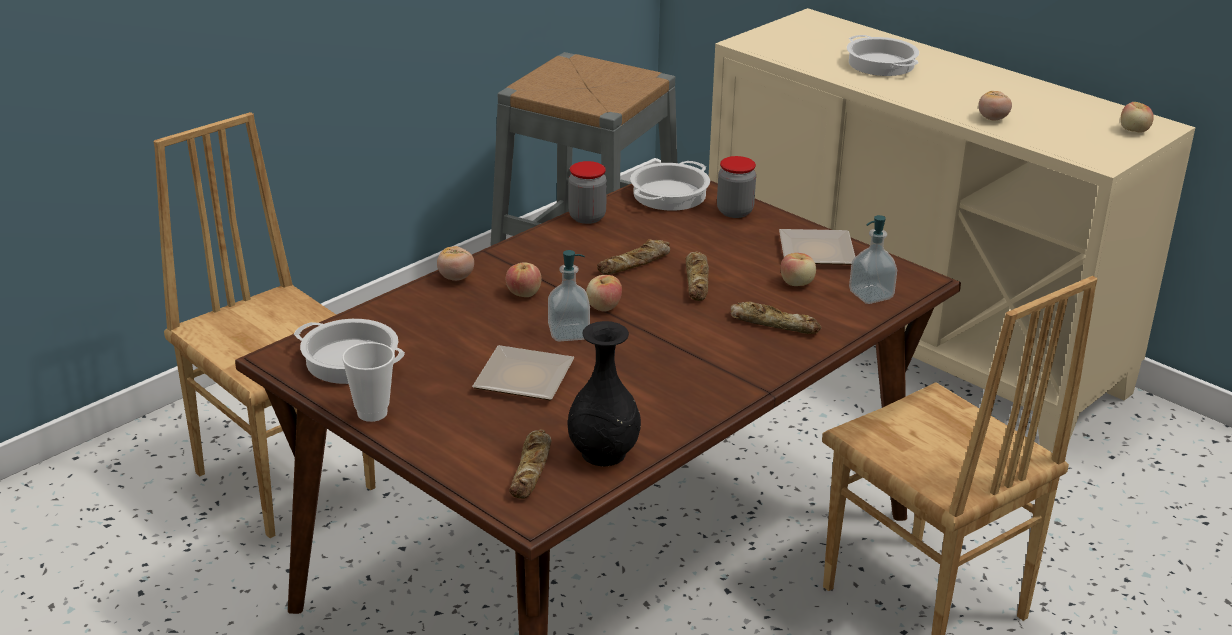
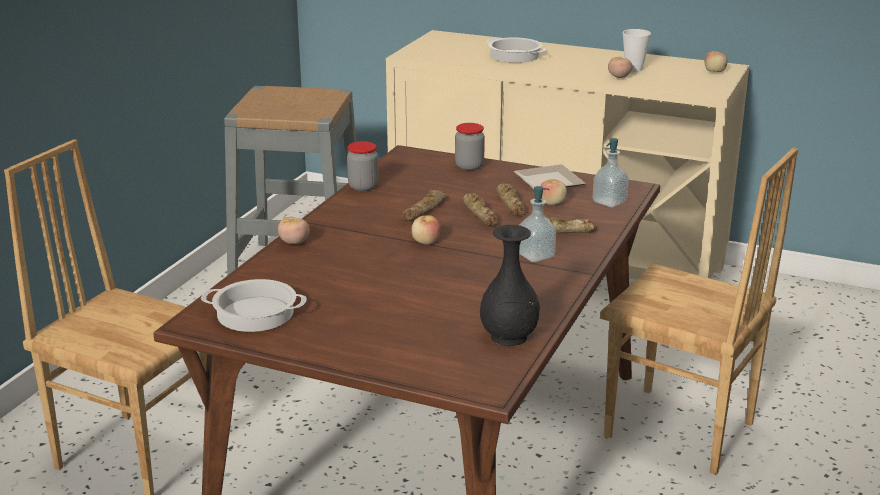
camera: 20 degrees left, 5 degrees down
(372, 413) = (304, 346): cup -> cup (634, 69)
(523, 293) = (356, 244): apple -> none
(527, 377) = (407, 298): plate -> none
(532, 470) = (464, 359): bread -> bread (511, 204)
(568, 333) = (414, 263): soap dispenser -> soap dispenser (535, 256)
(670, 195) = (413, 163): cooking pot -> none

